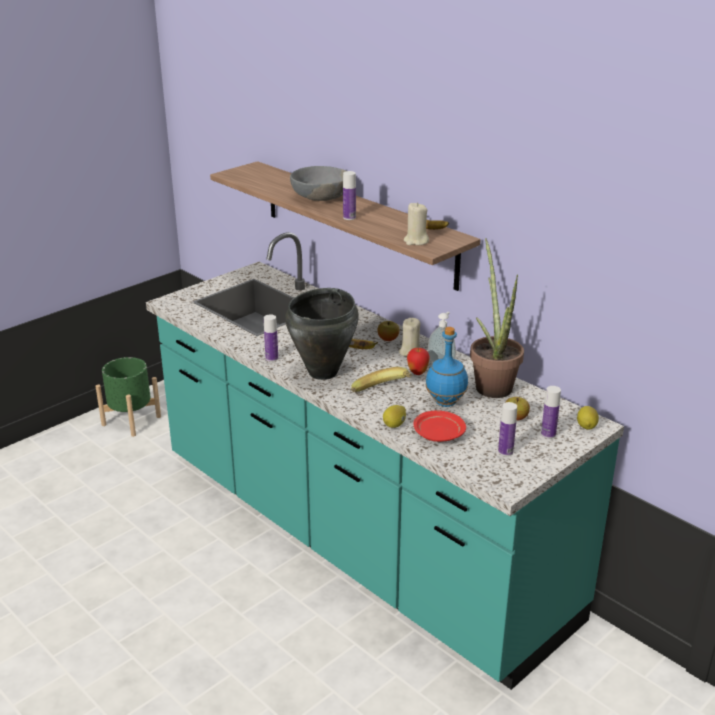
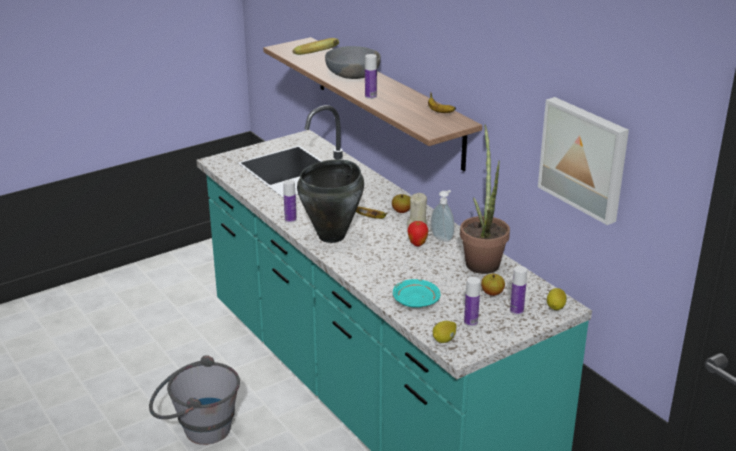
camera: 10 degrees right, 0 degrees up
(131, 420) = (191, 267): green planter -> none
(182, 599) = (197, 429): none -> grey bucket
(384, 393) = (379, 260): banana -> banana (318, 57)
(394, 425) = (379, 289): lemon -> lemon (444, 340)
(416, 241) = (421, 123): beige candle -> none
(438, 434) = (415, 300): red plate -> turquoise plate
(446, 403) = (433, 273): blue bottle -> none
(613, 264) = (585, 158): none -> picture

